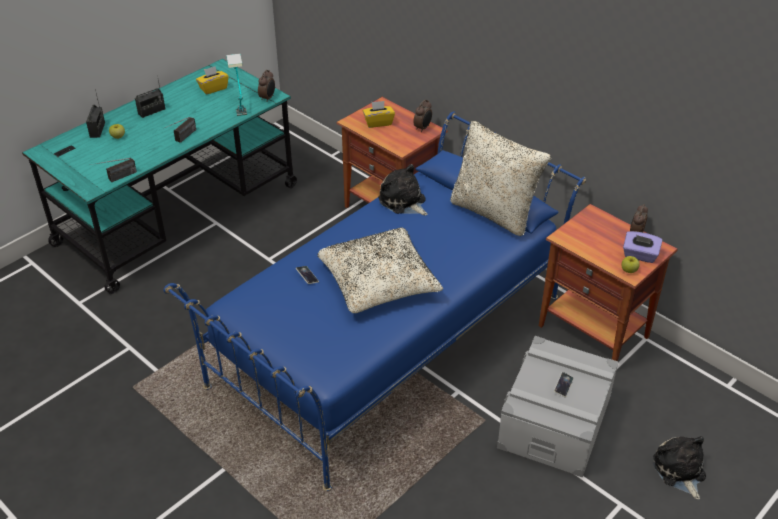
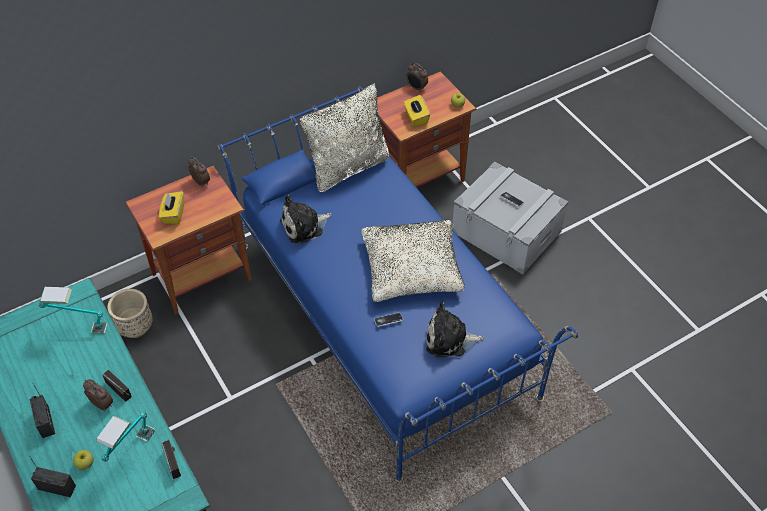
camera: 75 degrees left, 10 degrees up
(130, 155) = (132, 452): none -> table lamp
(213, 88) = (29, 350): yellow tissue box -> yellow tissue box (416, 118)
(268, 98) = (82, 299): alarm clock -> alarm clock (102, 404)
(324, 188) = (135, 327): none -> beige planter
(639, 255) = (442, 93): purple tissue box -> none
(679, 471) = (566, 176): plush toy -> plush toy (449, 339)

